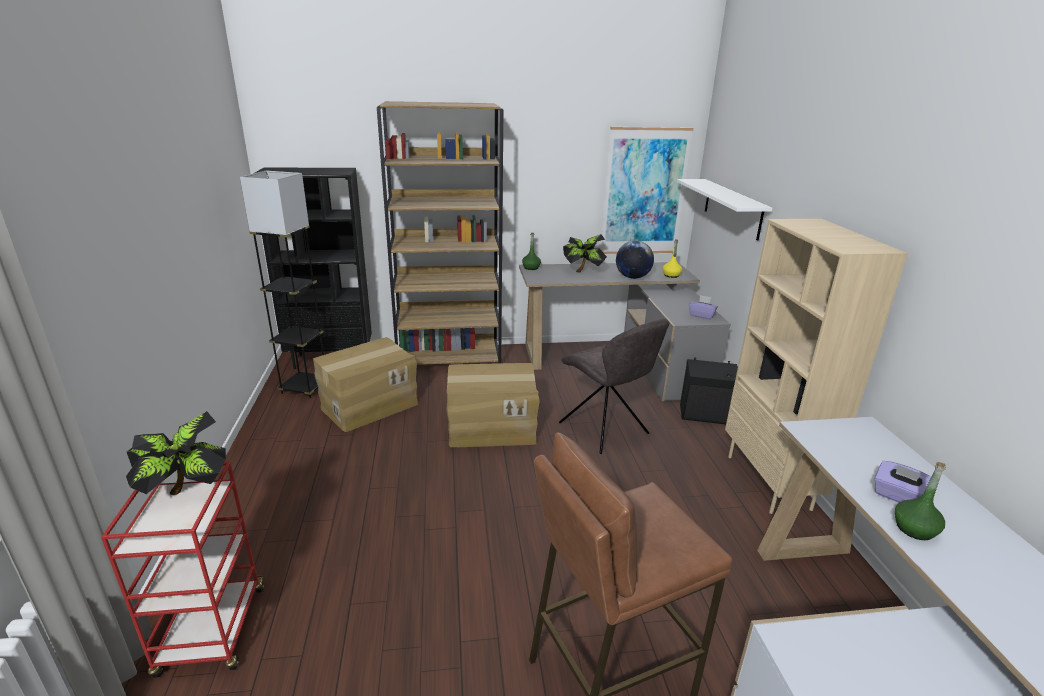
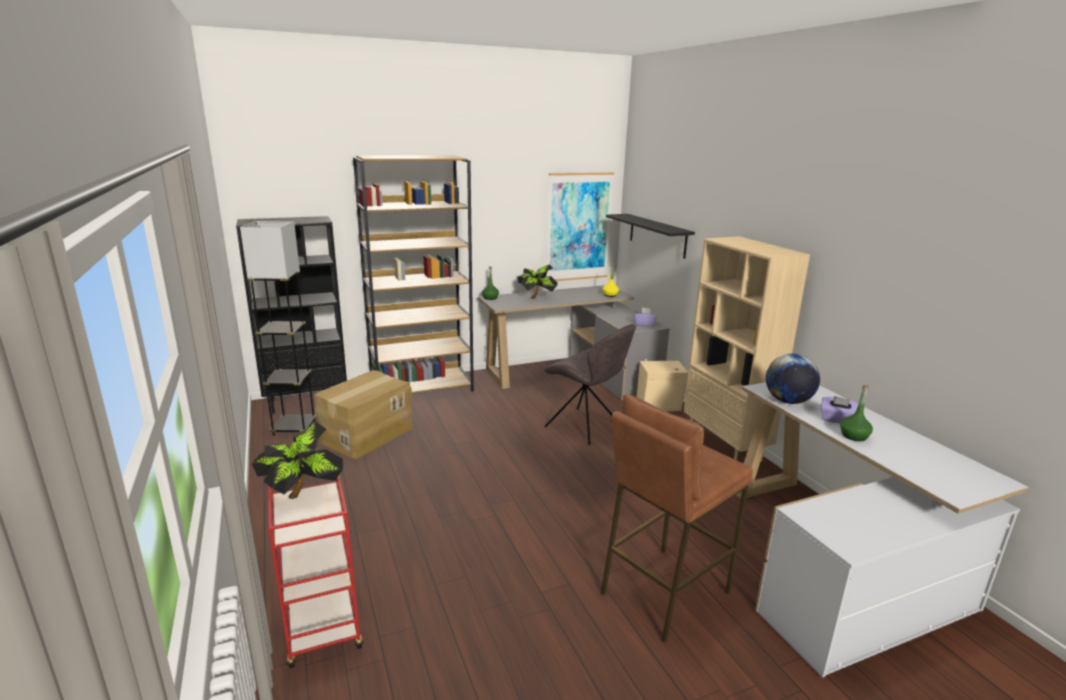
camera: 15 degrees left, 5 degrees down
(492, 428) = (489, 438): cardboard box -> none
(632, 277) = (580, 299): globe -> globe (788, 401)
(706, 416) = (659, 407): black speaker -> beige speaker
(732, 208) = (657, 235): white shelf -> black shelf

